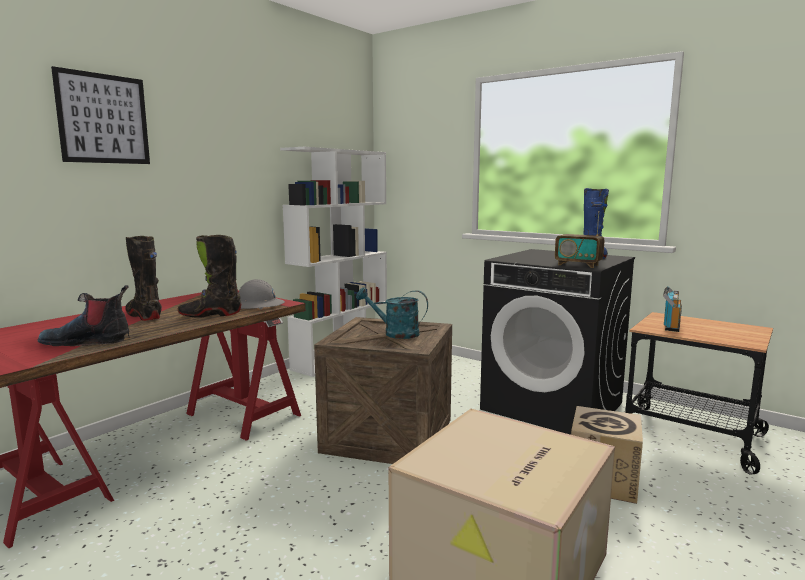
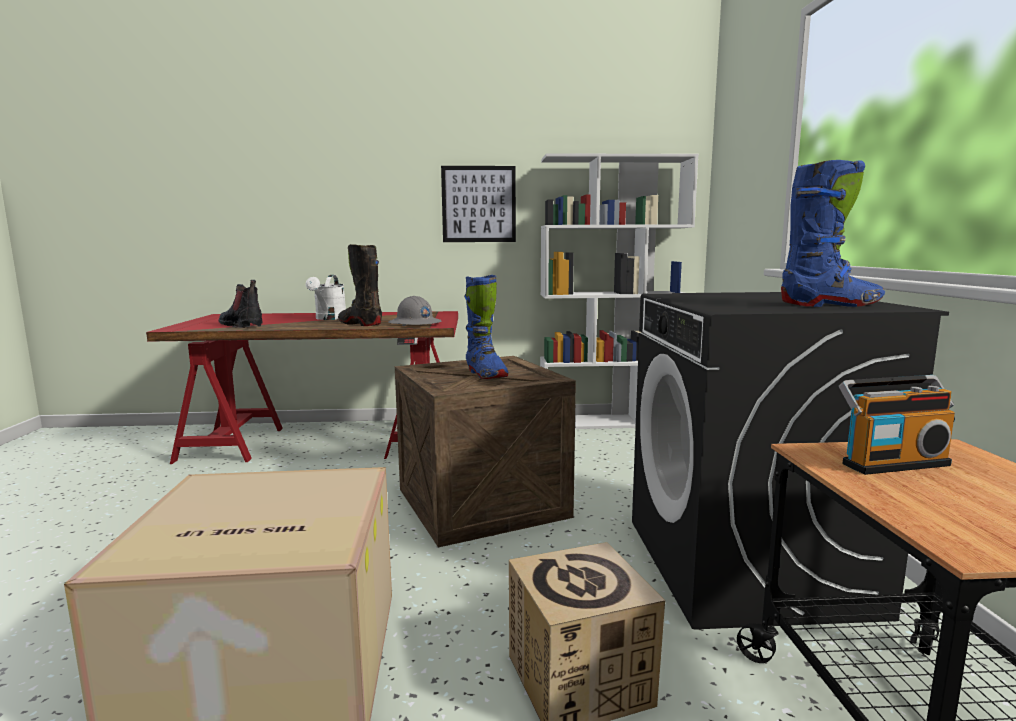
camera: 50 degrees right, 0 degrees up
(103, 119) = (345, 143): picture -> picture (478, 204)
(144, 316) = (329, 318): black boot -> white watering can
(395, 333) = (486, 375): turquoise watering can -> blue boot
(578, 265) = (727, 307): radio -> none

